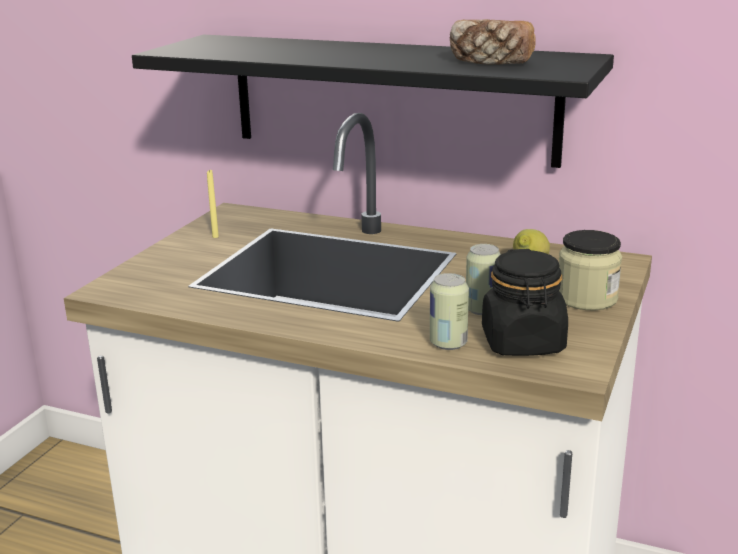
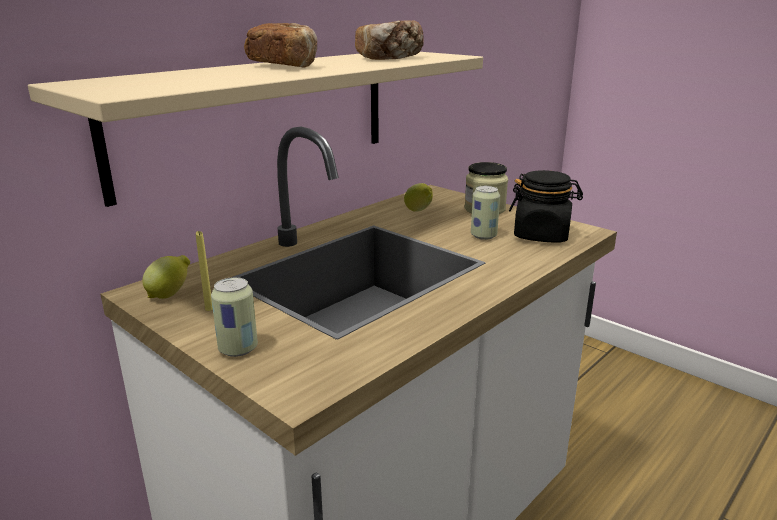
camera: 70 degrees left, 0 degrees up
(232, 220) = (170, 295): none -> lemon
(366, 51) = (284, 66): none -> bread
(391, 98) = (260, 117): black shelf -> beige shelf
(448, 343) = (533, 254): can -> can (238, 349)

